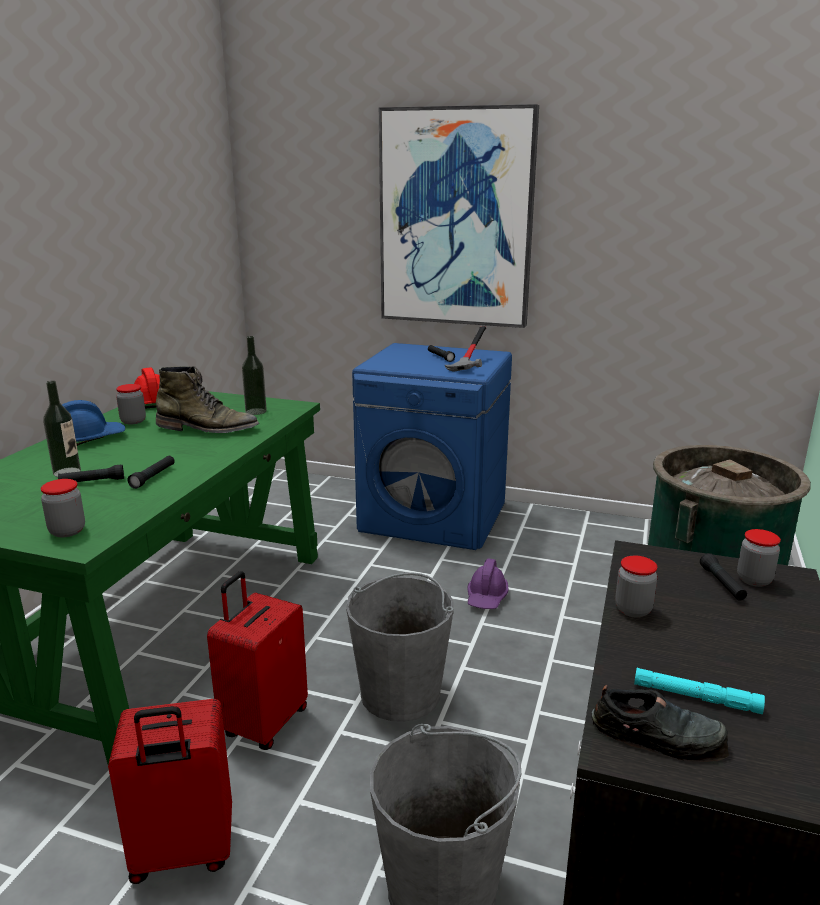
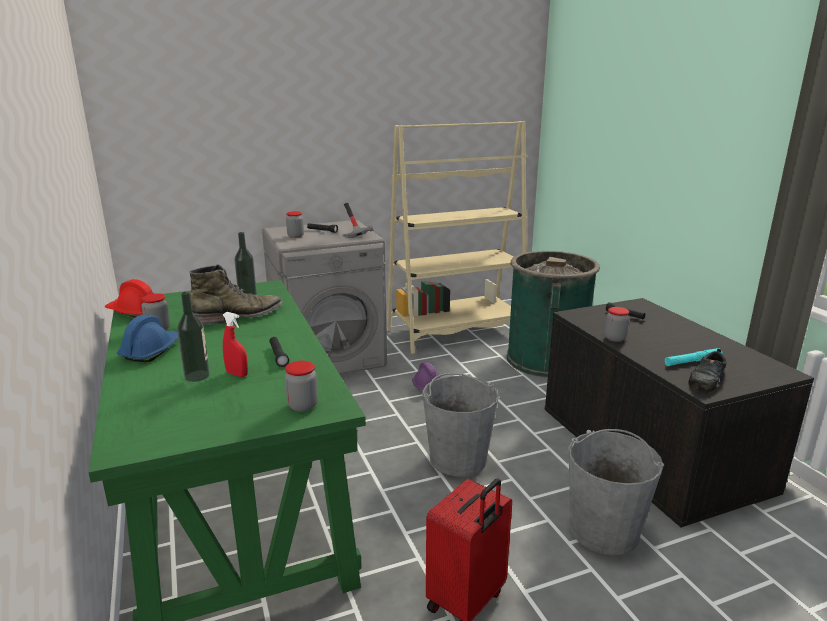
camera: 40 degrees left, 0 degrees up
(92, 482) = (237, 374): black flashlight -> red spray bottle
(263, 723) = (405, 514): red suitcase -> none
(432, 518) = (330, 356): blue washing machine -> grey washing machine
(456, 219) = (306, 123): picture -> none
(623, 540) = (456, 332): none -> beige bookcase
(659, 735) = (707, 380): black shoe -> black shoe turned 150 degrees clockwise
(754, 580) = (631, 309): jar -> jar (295, 236)

